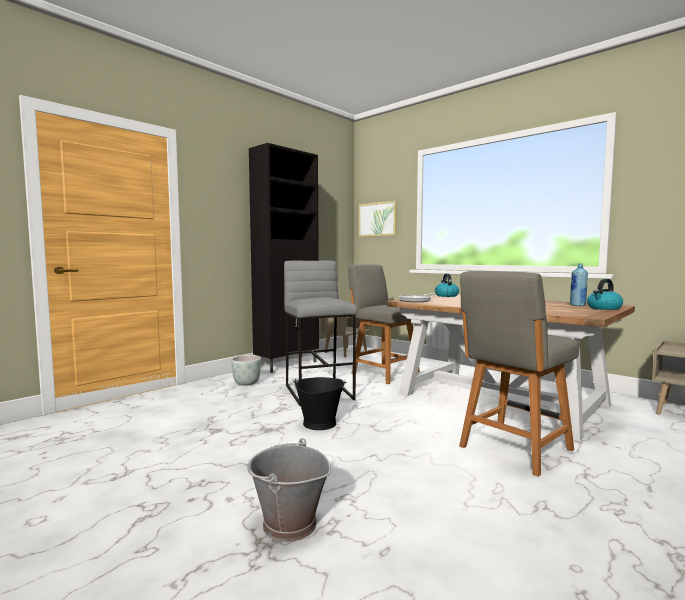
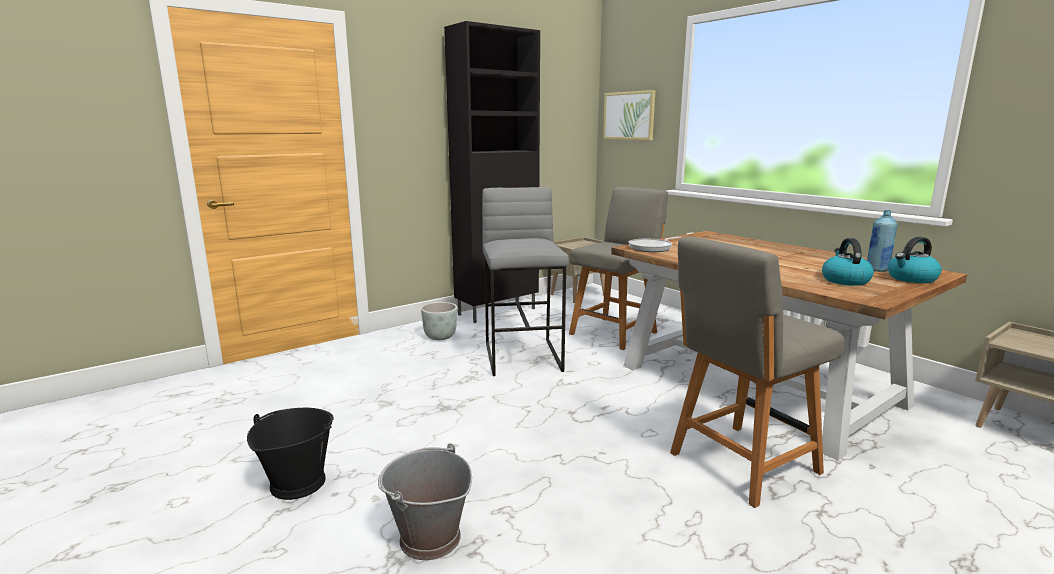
camera: 10 degrees right, 10 degrees up
(319, 423) = (507, 403): black bucket -> black bucket (297, 483)
(383, 373) = (615, 332): grey chair -> grey chair turned 75 degrees clockwise
(446, 296) = (703, 237): kettle -> kettle (844, 280)

